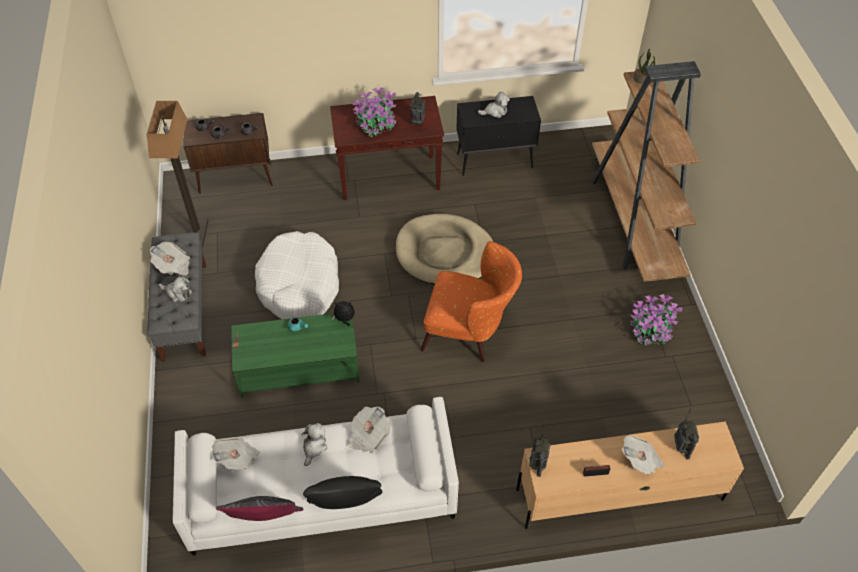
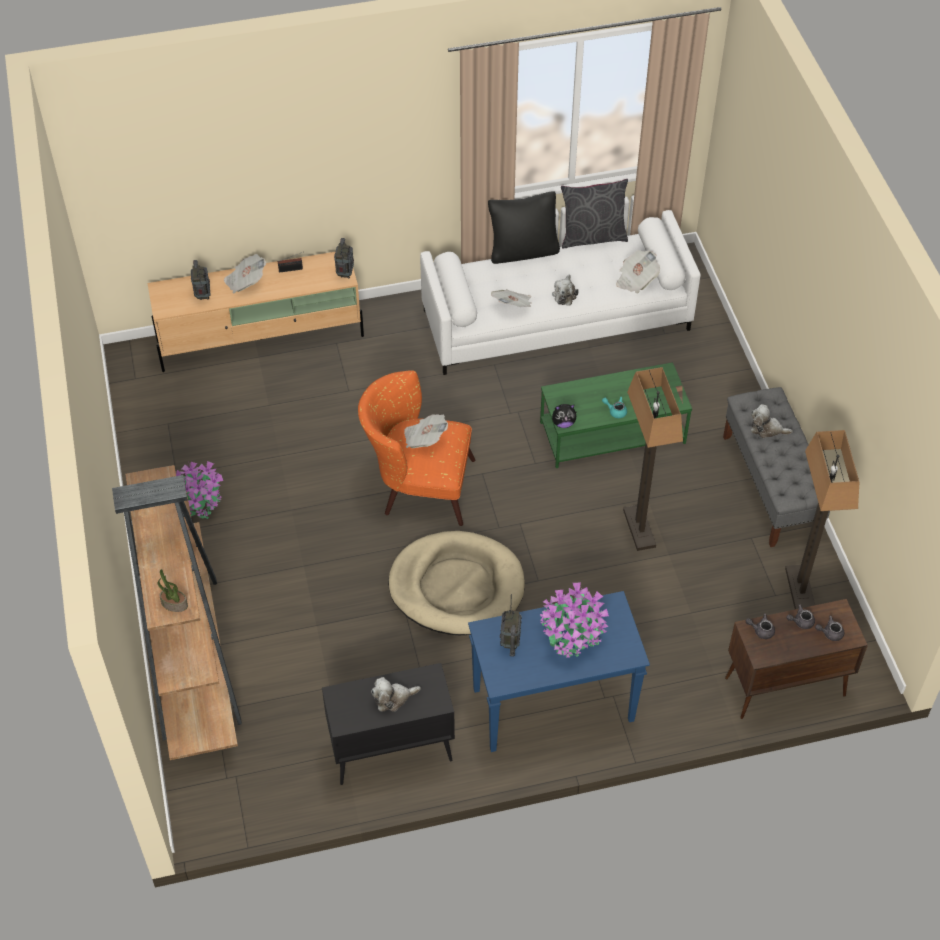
camera: 175 degrees right, 0 degrees up
(173, 266) = (787, 459): newspaper -> newspaper (424, 439)
(299, 285) = (639, 529): white dog bed -> floor lamp
(390, 177) = (552, 706): brown console table -> blue console table

